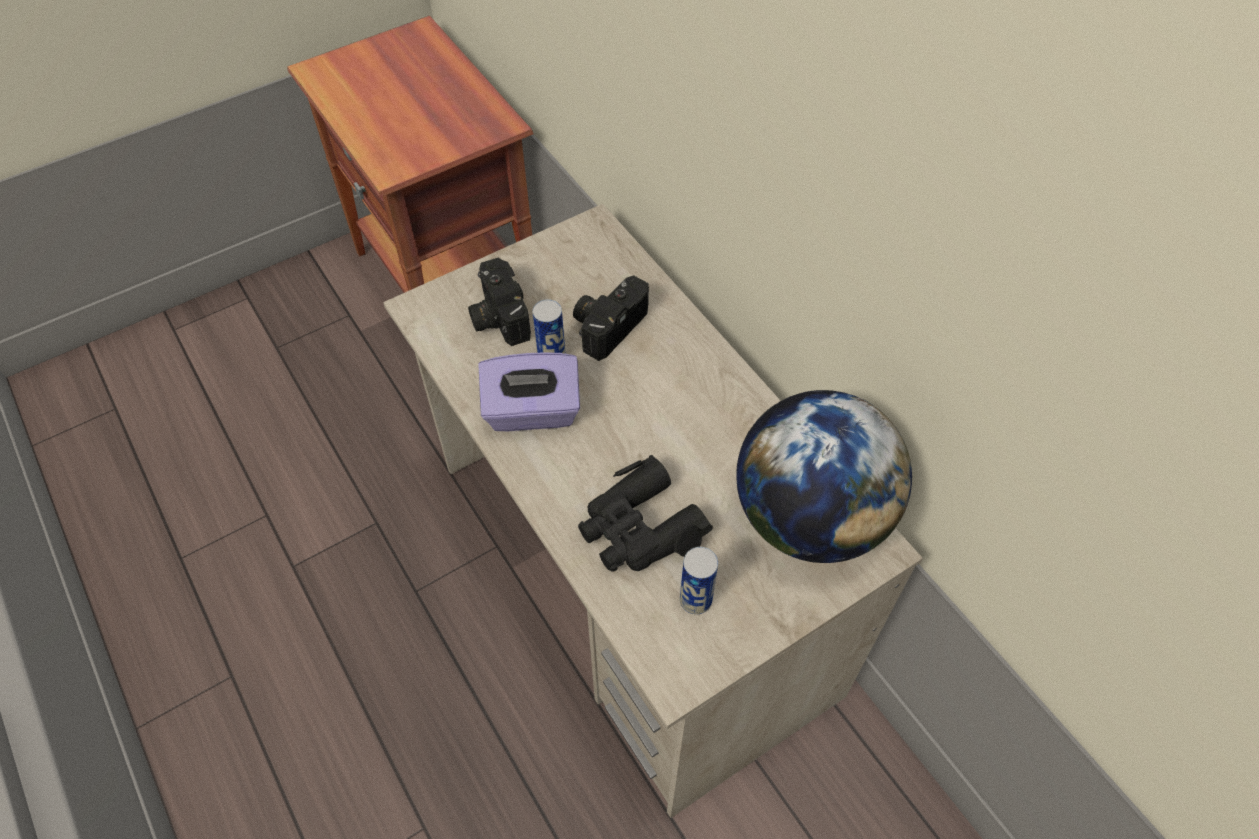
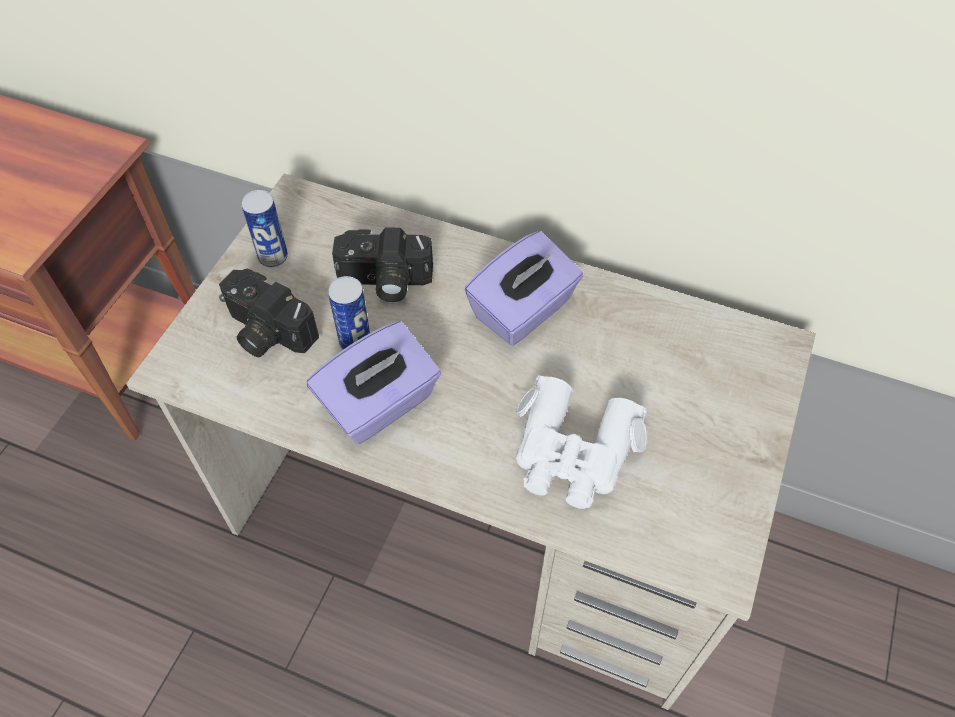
camera: 35 degrees left, 0 degrees up
(608, 324) = (384, 282): camera -> camera turned 90 degrees counterclockwise
(639, 528) = (572, 452): black binoculars -> white binoculars
(693, 403) = (523, 311): none -> purple tissue box
(695, 600) = (676, 486): can -> can (273, 257)
(809, 518) = (704, 353): globe -> none

